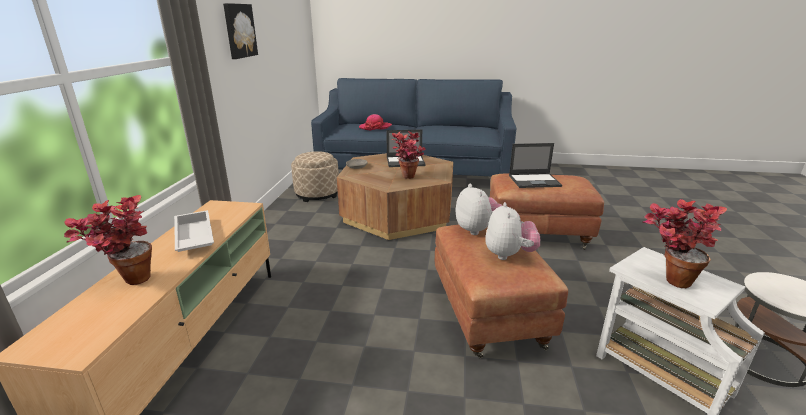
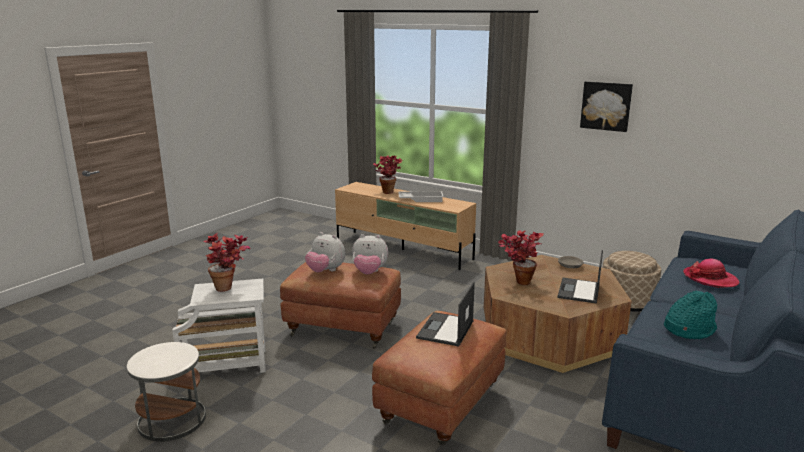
camera: 115 degrees right, 5 degrees down
(454, 130) = (688, 329): none -> turquoise hat

